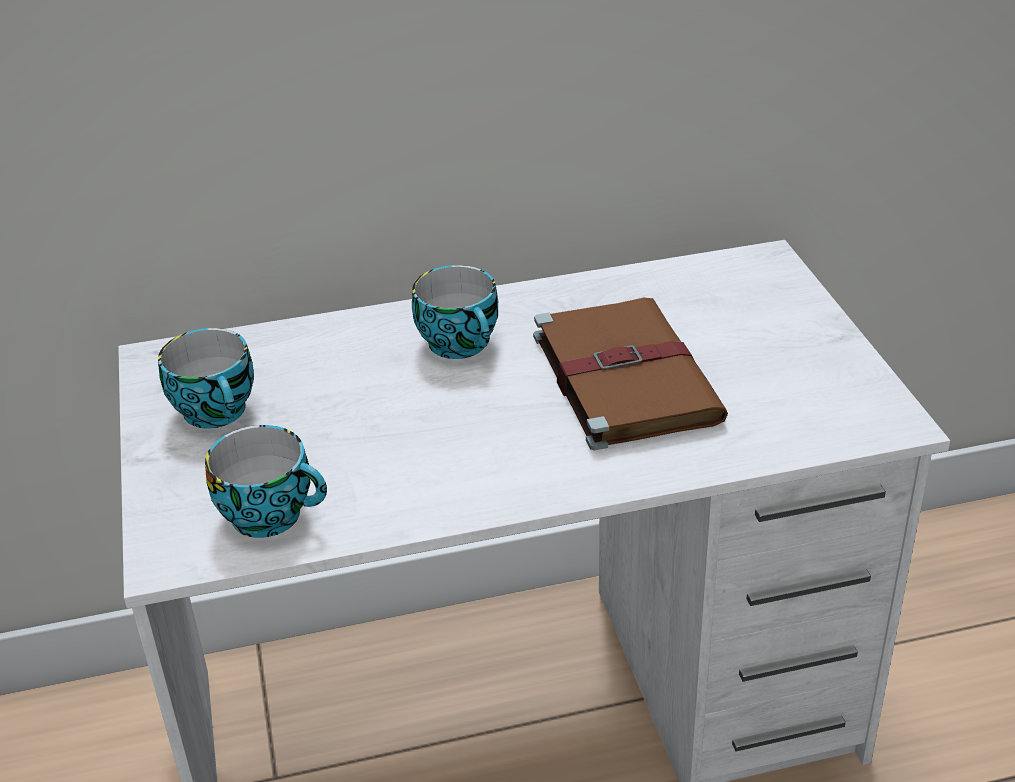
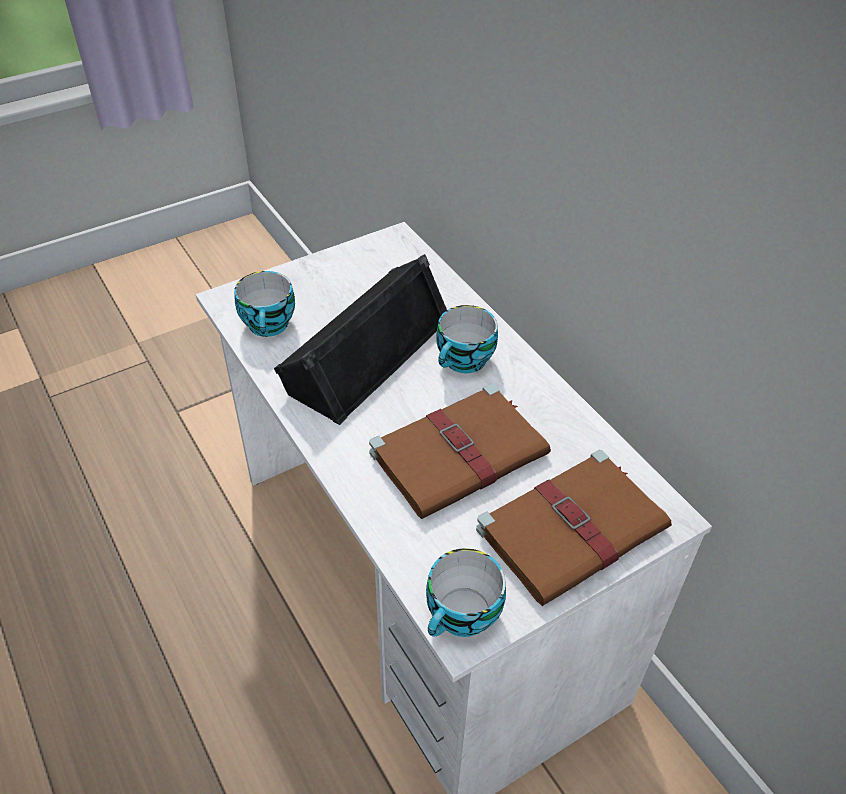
camera: 70 degrees right, 10 degrees up
(219, 411) = (354, 278): cup -> cup (463, 617)
(391, 425) = (365, 351): none -> black speaker
(765, 319) = (574, 528): none -> brown book

